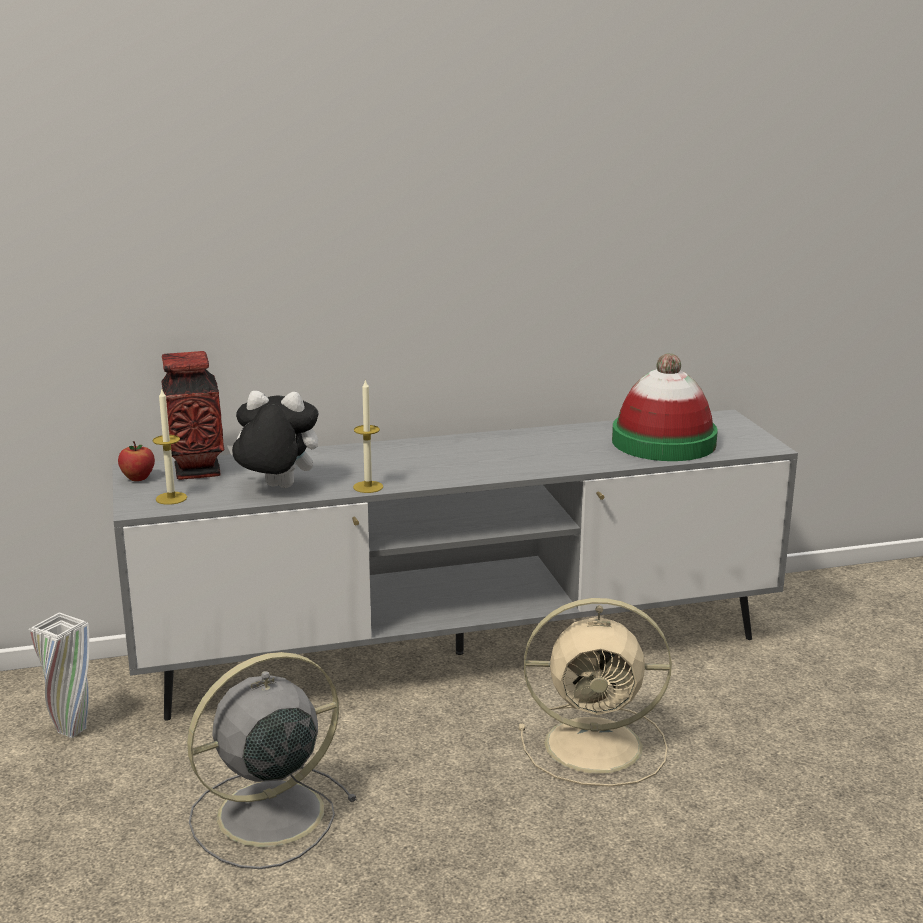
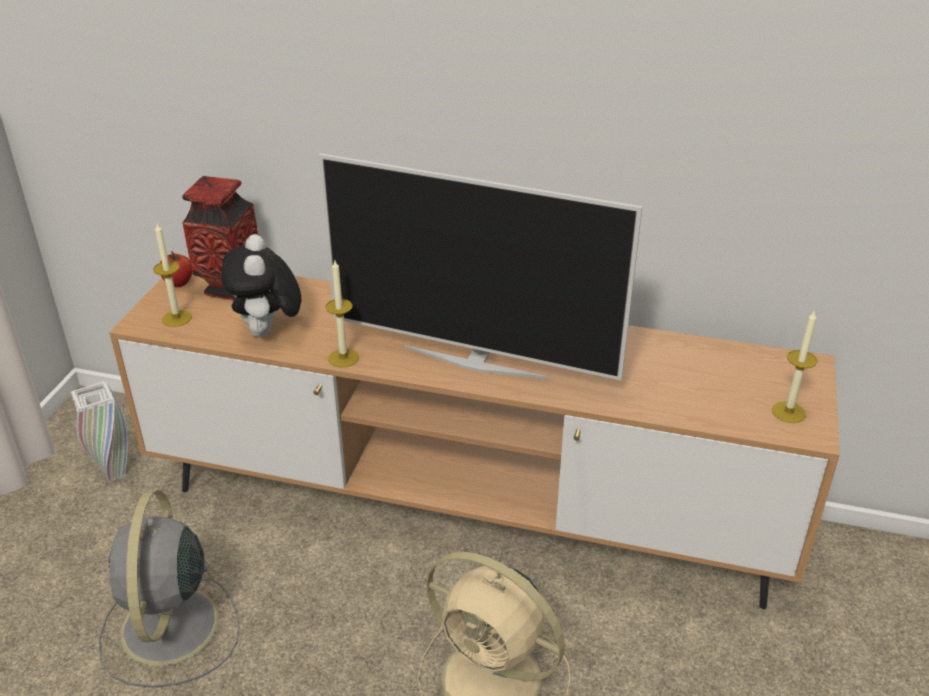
camera: 30 degrees right, 15 degrees up
(266, 815) = (169, 629): grey fan -> grey fan turned 90 degrees counterclockwise
(276, 488) = (267, 333): plush toy -> plush toy turned 135 degrees counterclockwise
(460, 653) = (465, 511): grey tv stand -> brown tv stand
(482, 465) = (476, 361): none -> television
(663, 442) = (696, 386): hat -> none
(741, 441) = (788, 412): none -> candle

